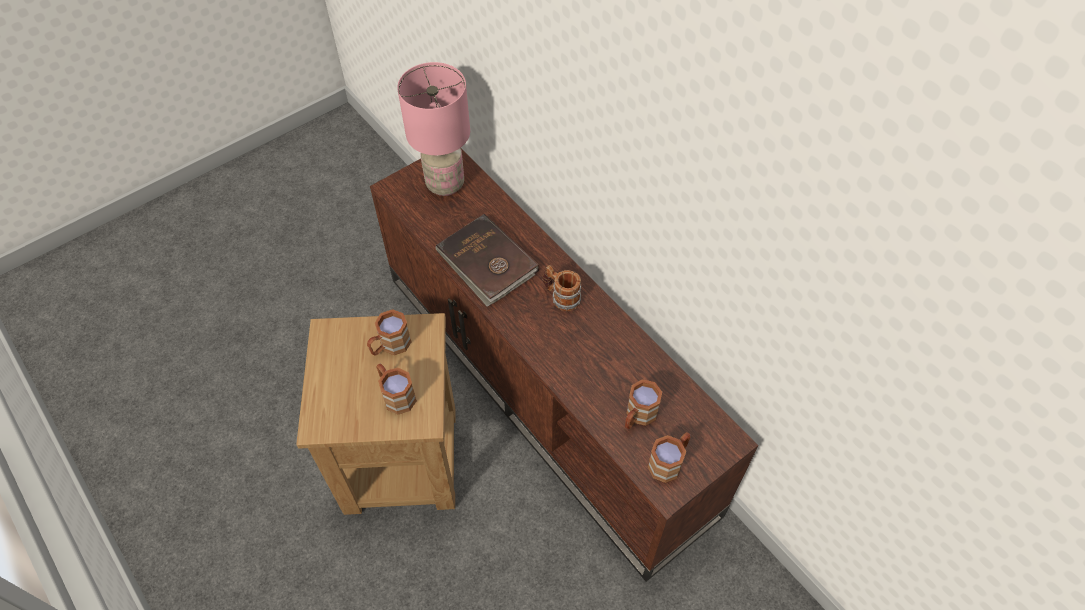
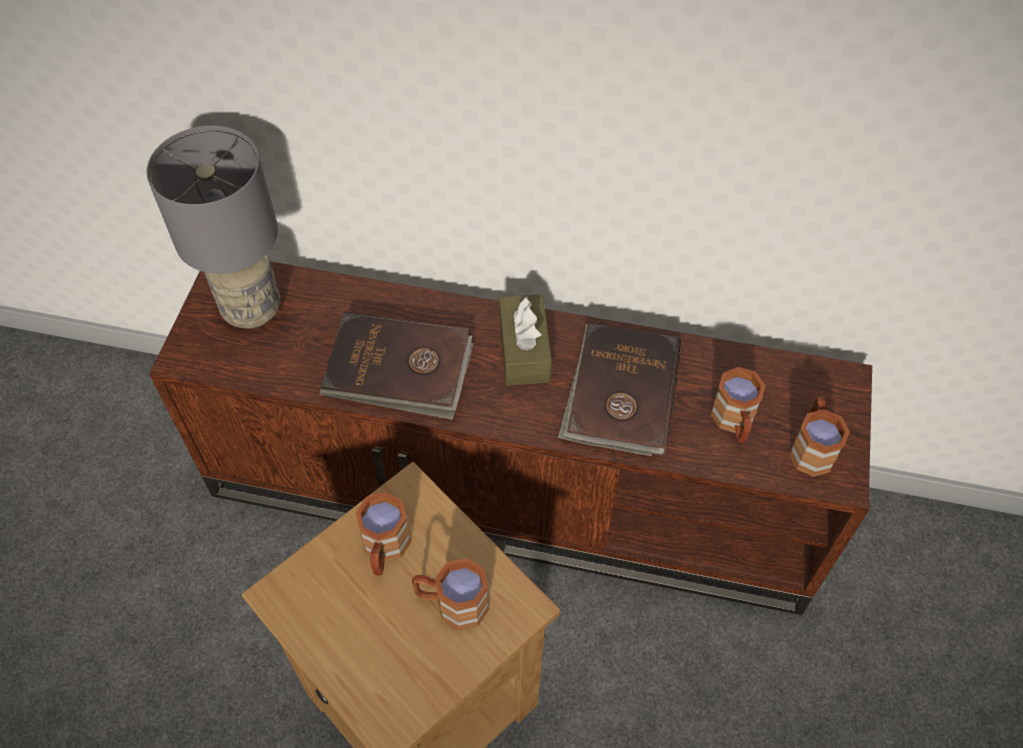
camera: 40 degrees left, 0 degrees up
(445, 183) = (252, 308): pink table lamp -> grey table lamp
(561, 296) = (524, 350): mug -> brown tissue box
(590, 355) = (621, 393): none -> brown book

